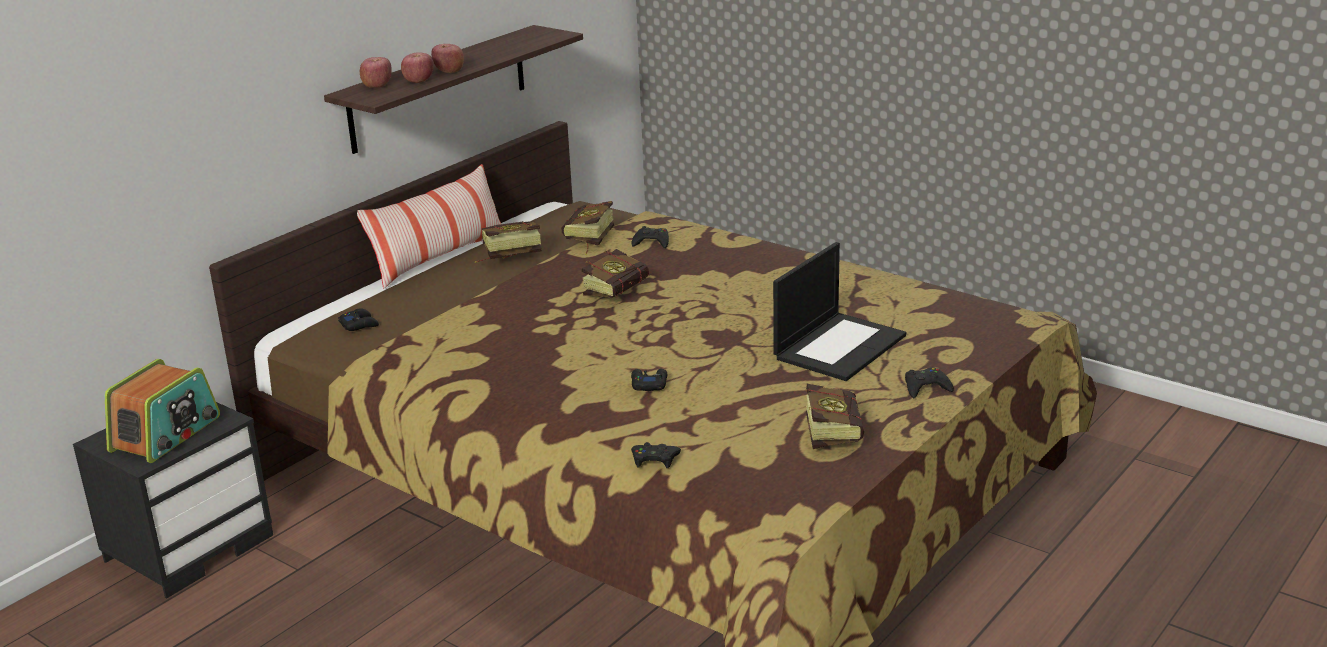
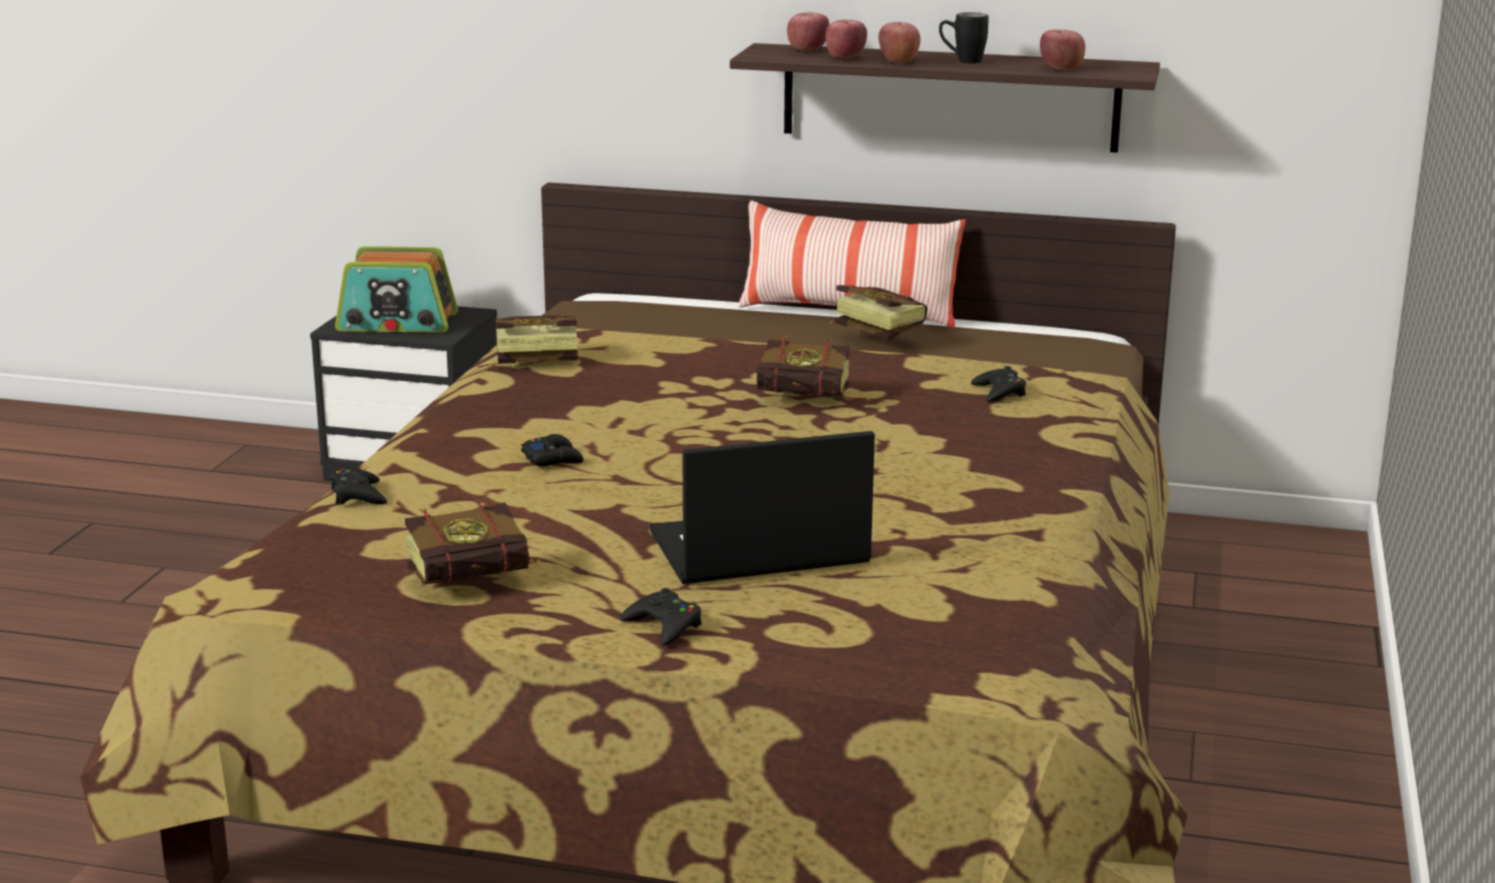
camera: 65 degrees right, 5 degrees down
(359, 325) = (627, 314): black game controller -> none
(470, 59) = (962, 61): none -> black mug
(526, 44) = (1061, 69): none -> apple
(587, 241) = (957, 359): book -> book (526, 361)
(839, 346) = (757, 549): laptop -> laptop turned 150 degrees clockwise

